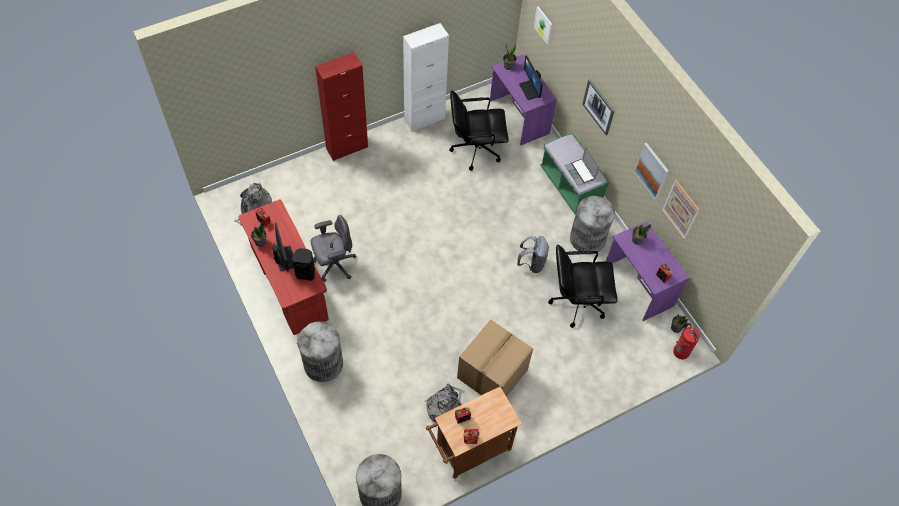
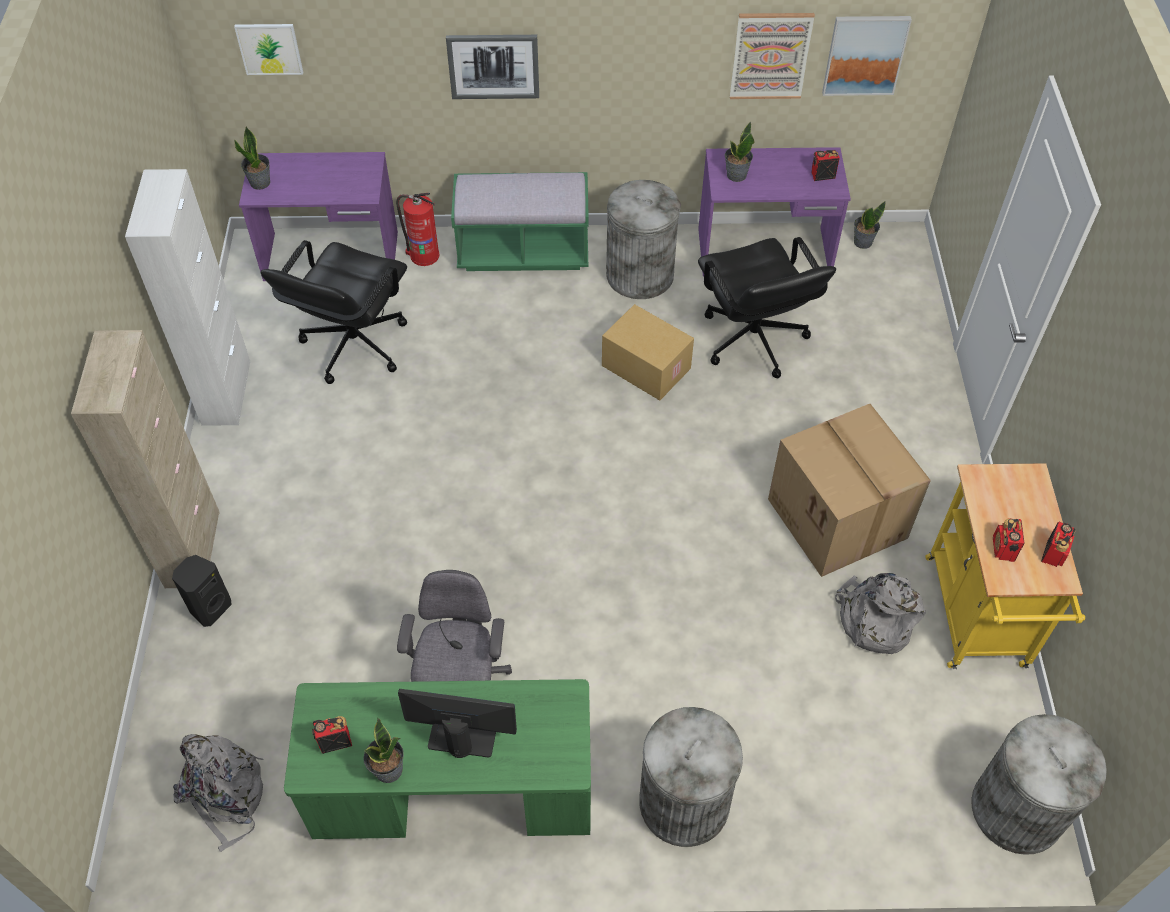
camera: 60 degrees left, 5 degrees down
(288, 283) = (453, 795): red desk -> green desk
(306, 273) = (525, 705): black speaker -> black speaker (210, 608)
(347, 148) = (193, 549): red cabinet -> beige cabinet
(469, 451) = (978, 620): brown cart -> yellow cart
(530, 90) = (337, 176): monitor -> none
(532, 263) = (644, 367): grey backpack -> cardboard box
(576, 301) = (753, 340): black office chair -> black office chair turned 45 degrees counterclockwise
(580, 173) = (547, 195): laptop -> none
(652, 170) = (676, 54): picture -> picture (865, 54)
(681, 351) = (906, 254): fire extinguisher -> fire extinguisher (423, 255)

